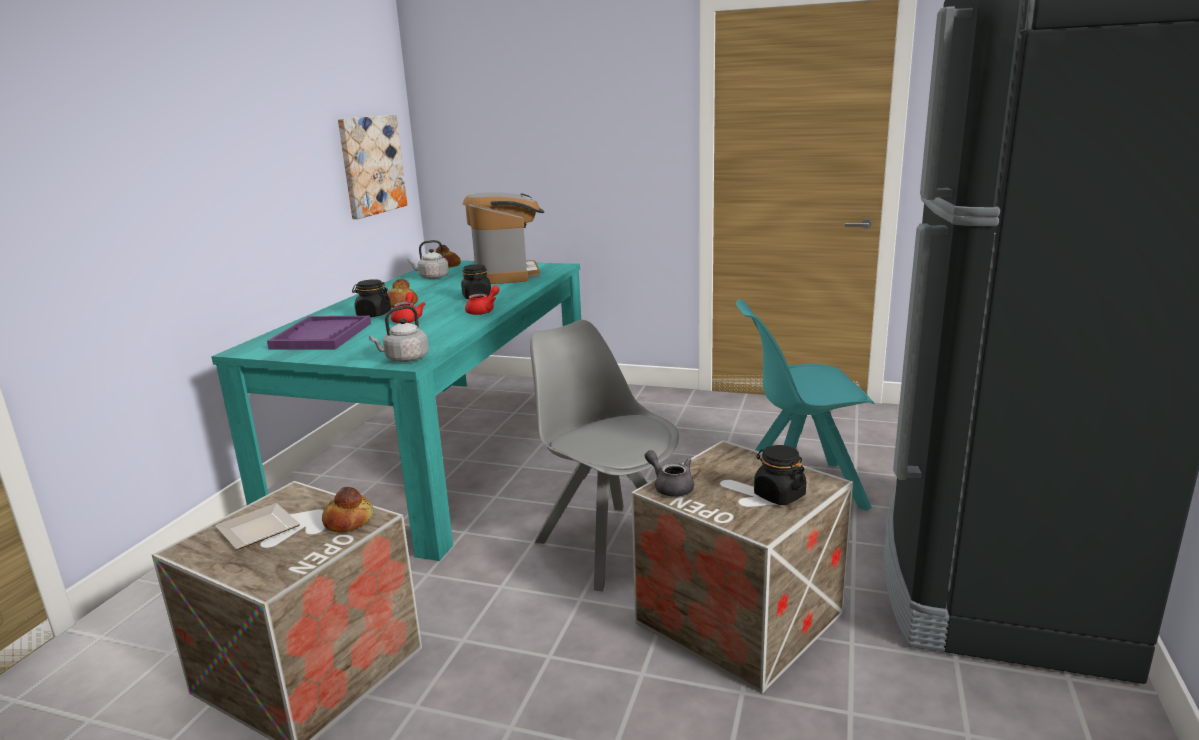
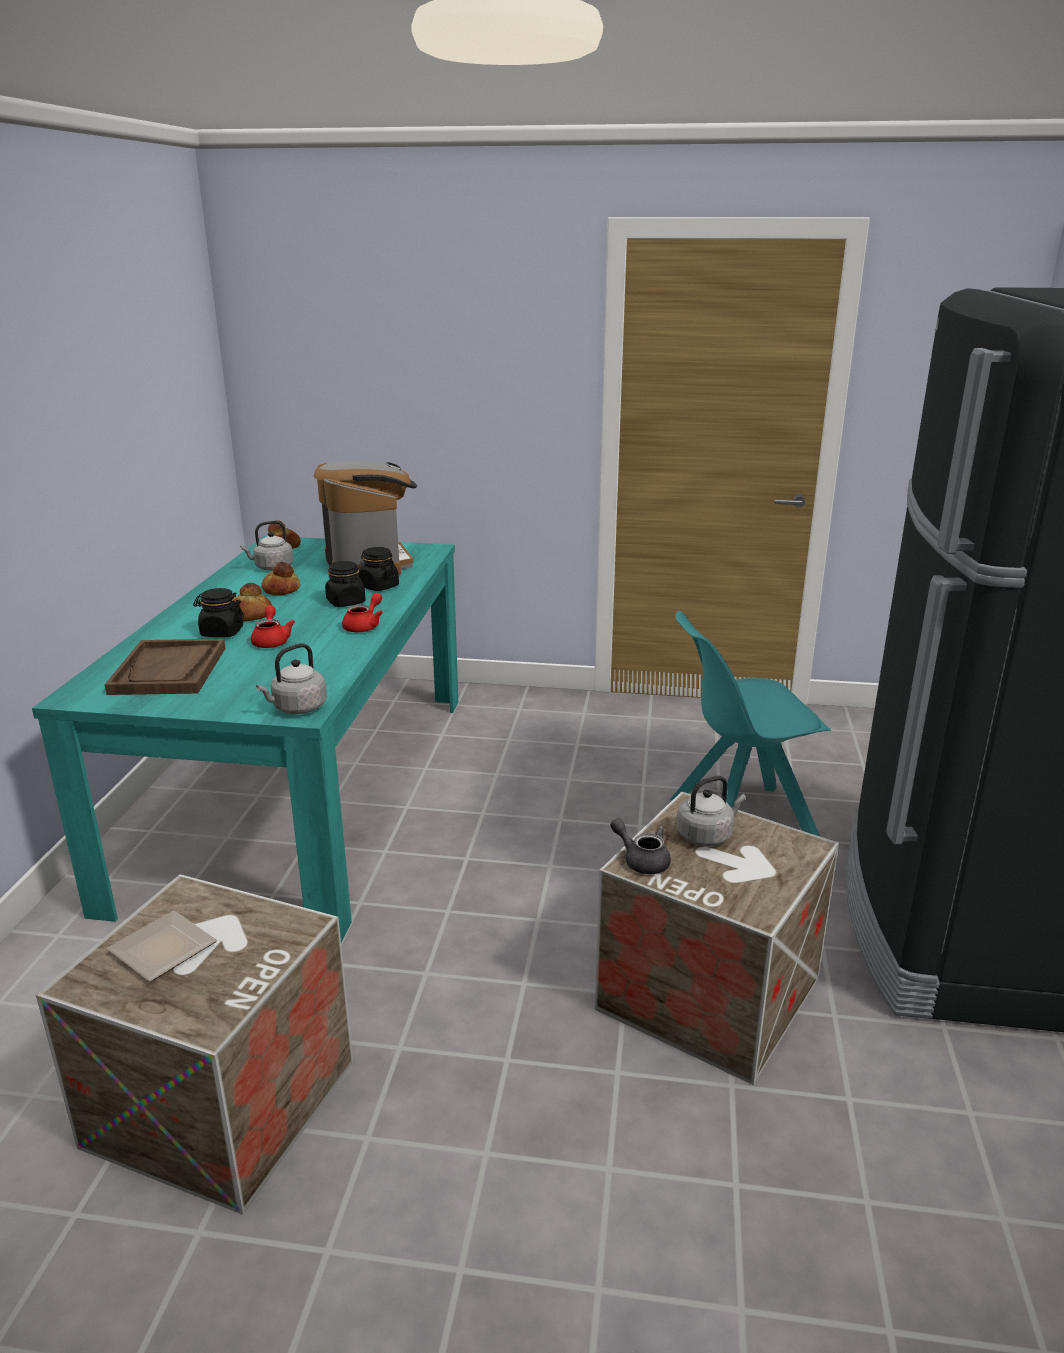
camera: 10 degrees left, 5 degrees up
(322, 336) = (169, 670): purple tray -> brown tray
(348, 521) = (273, 929): bread -> bread (281, 590)
(371, 165) = (181, 418): picture -> none
(607, 543) = (537, 907): grey chair -> none
(734, 471) = (706, 835): none -> grey kettle
(779, 495) = (765, 866): black jar -> black jar (379, 586)

